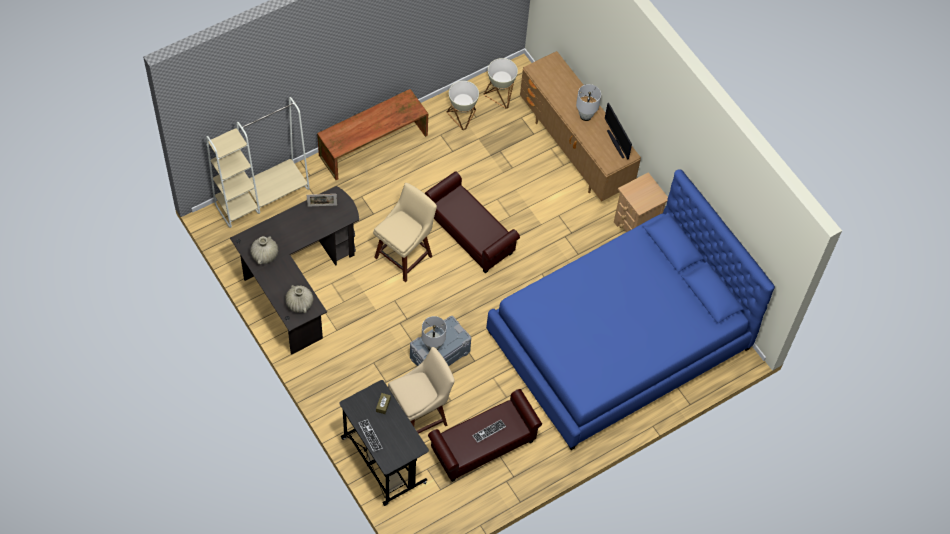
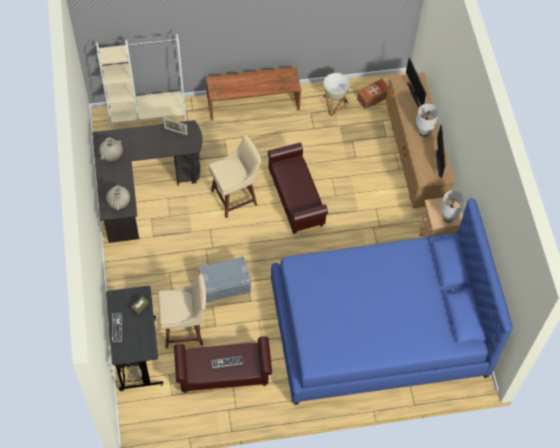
camera: 25 degrees right, 0 degrees up
(433, 345) = (216, 275): white table lamp -> white table lamp (448, 217)
(500, 96) = (373, 98): planter -> brown storage box
(557, 78) = (414, 94): none -> monitor

